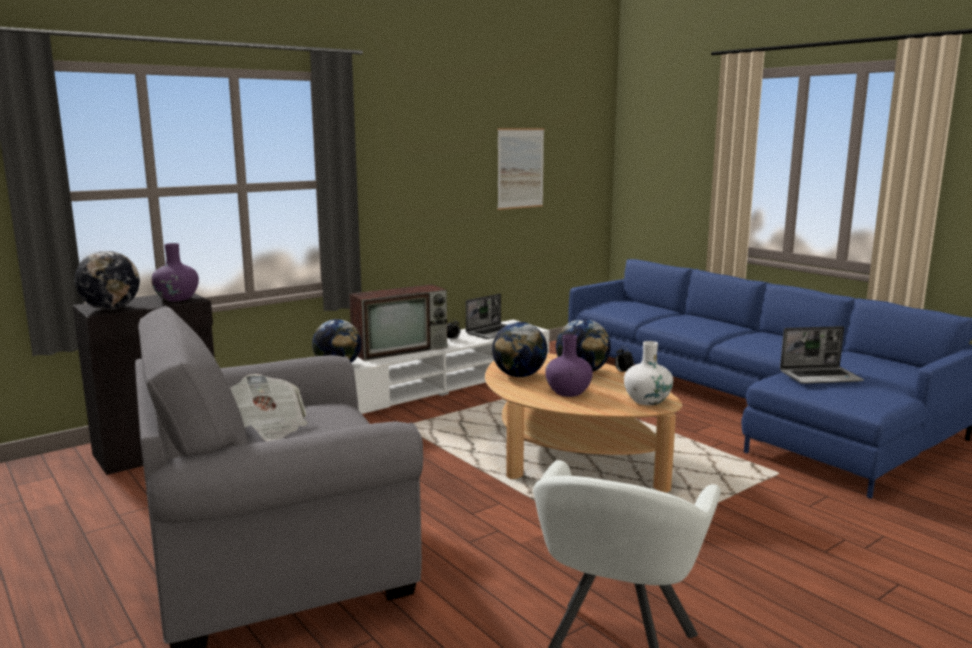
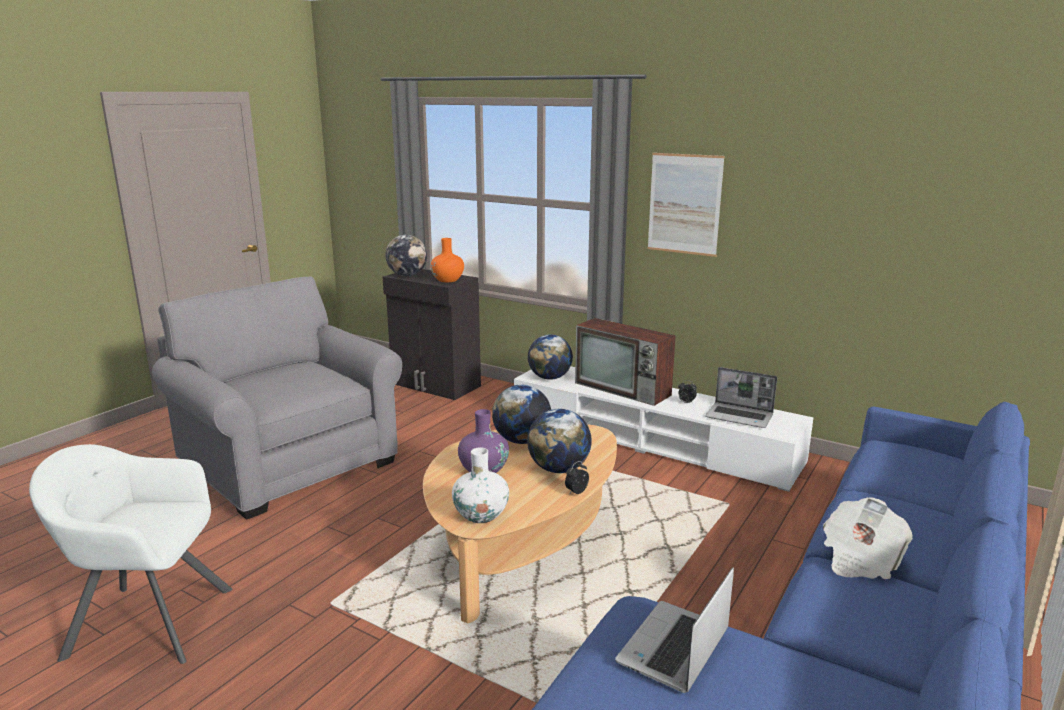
camera: 70 degrees right, 5 degrees up
(177, 298) = (447, 280): purple vase -> orange vase
(269, 427) = (281, 372): newspaper -> newspaper (860, 558)
(520, 168) = (884, 224): picture -> picture (684, 204)
(821, 377) = (674, 649): laptop -> laptop turned 60 degrees clockwise

